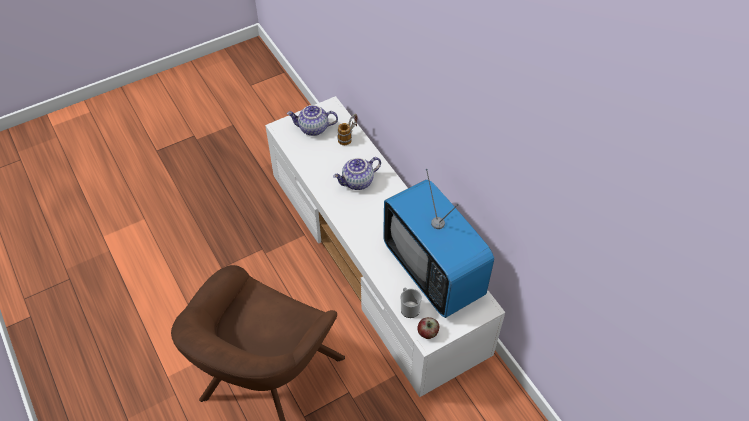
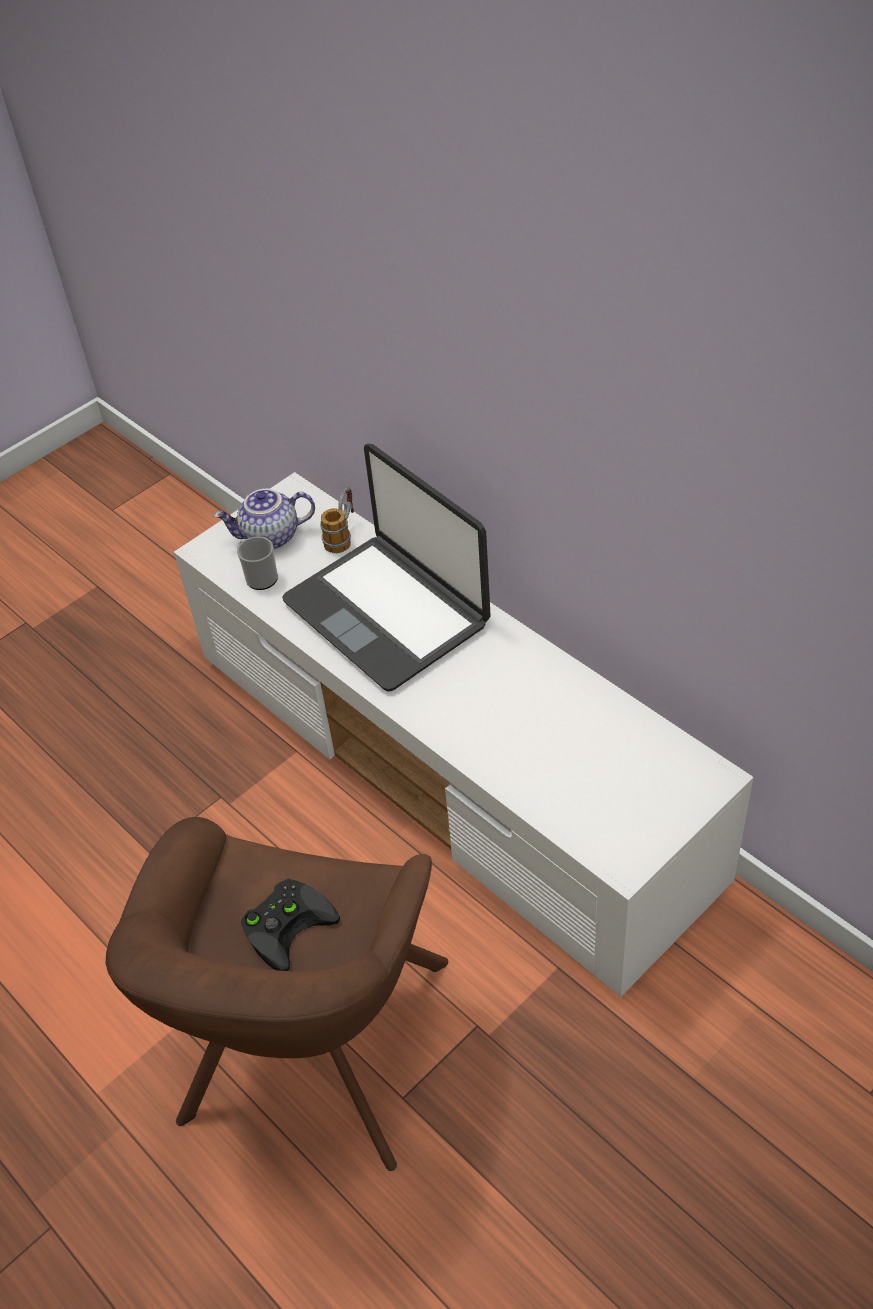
camera: 10 degrees left, 5 degrees down
(264, 326) = (288, 922): none -> black game controller
(358, 182) = (388, 612): teapot -> laptop
(409, 308) = (566, 815): mug -> mug (259, 576)
(427, 333) = (619, 853): apple -> none
(433, 271) = (589, 736): television -> none

